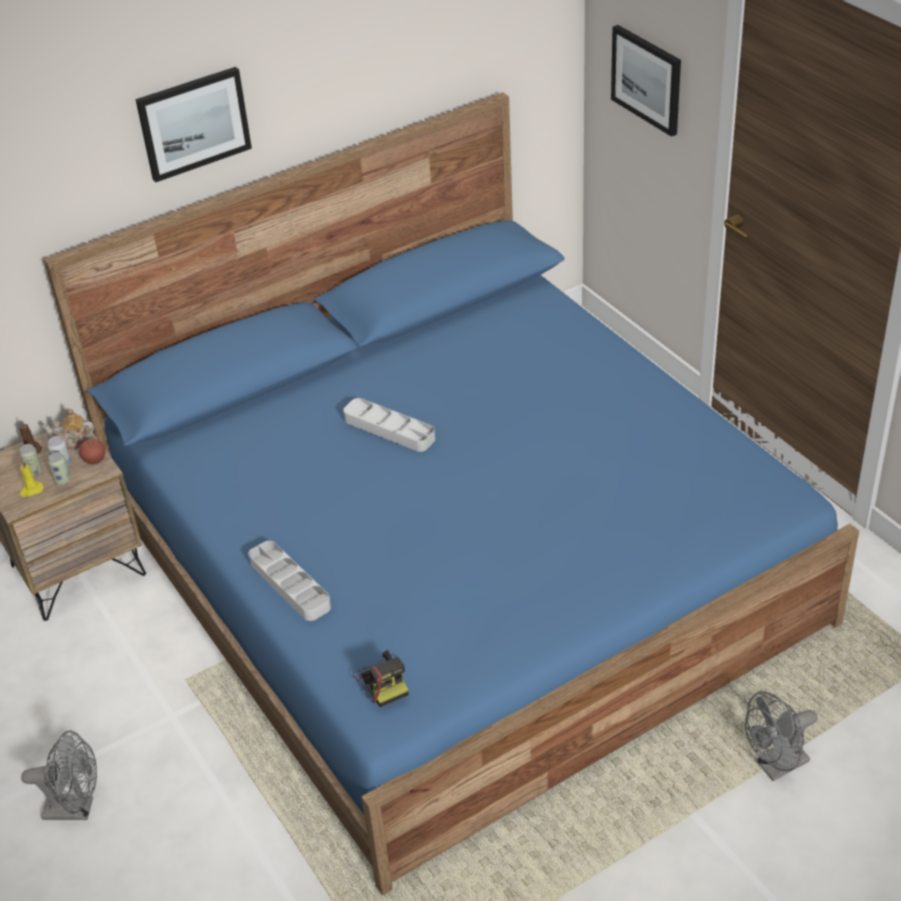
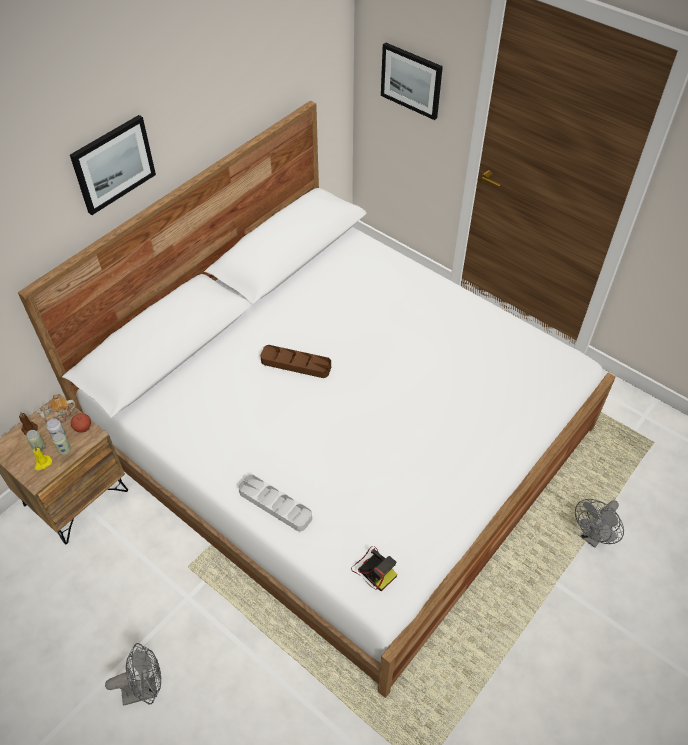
camera: 20 degrees left, 10 degrees up
(389, 429) = (296, 364): grey tray -> brown tray
(458, 566) = (343, 437): blue bed -> white bed

